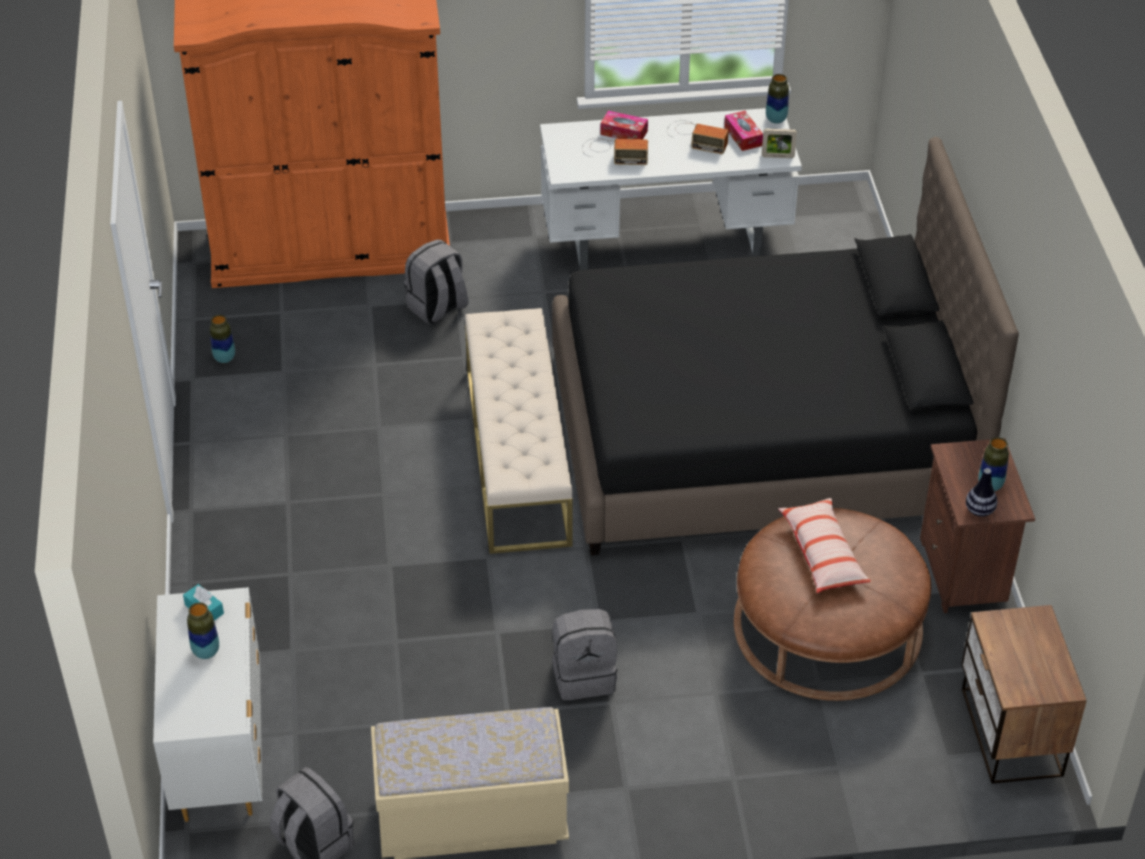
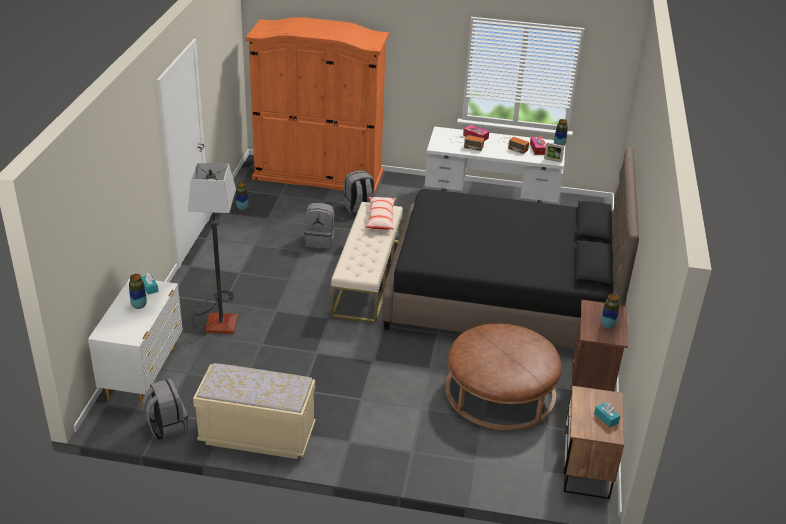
camera: 15 degrees right, 10 degrees down
(298, 606) = (220, 318): none -> floor lamp
(584, 676) = (352, 383): grey backpack -> grey backpack (320, 240)
(822, 554) = (502, 344): pillow -> pillow (380, 218)
(979, 510) = (596, 335): vase -> none
(1044, 659) = (606, 418): none -> turquoise tissue box

